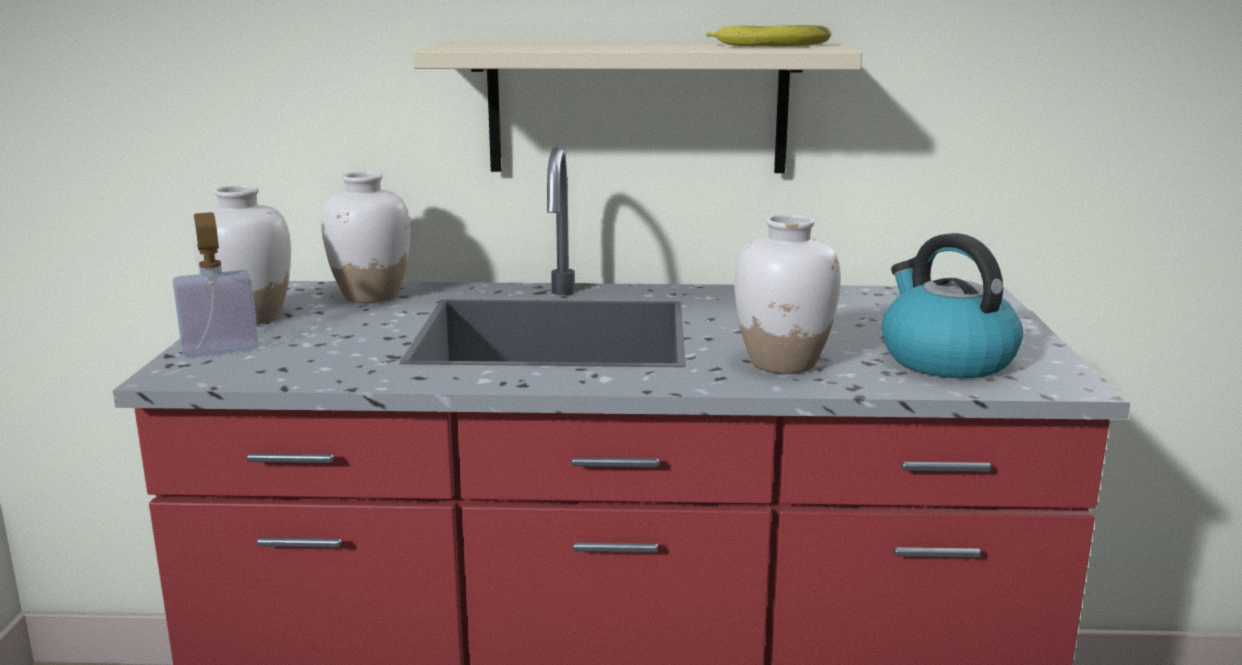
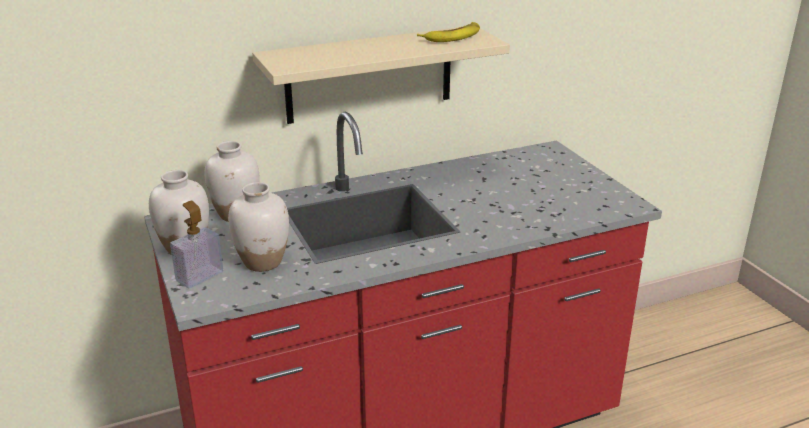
camera: 25 degrees left, 10 degrees up
(783, 363) = (503, 219): white vase -> white vase (263, 262)
(944, 359) = (571, 200): kettle -> none

